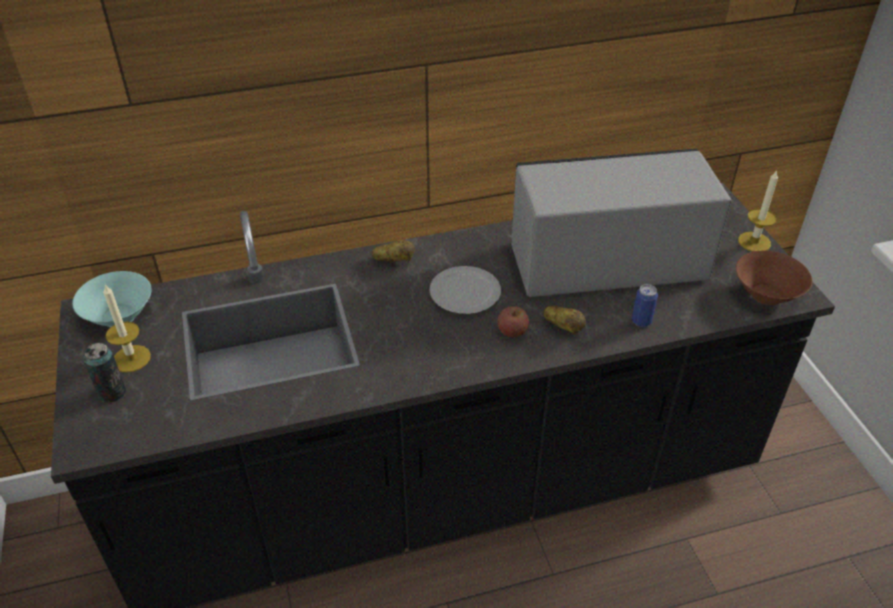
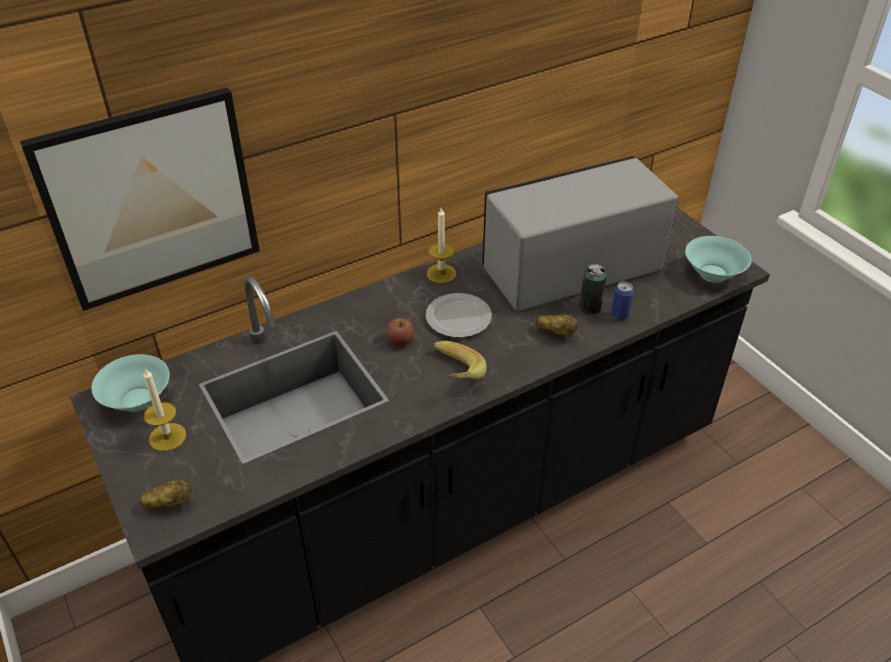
camera: 15 degrees left, 0 degrees up
(112, 393) = (162, 472): can -> can (590, 308)
(150, 116) = (151, 199): none -> picture
(394, 261) = (382, 300): potato -> potato (169, 503)
(435, 352) = (452, 375): none -> banana
(512, 331) = (513, 344): apple -> apple (400, 341)
(754, 242) = (687, 230): candle -> candle (441, 273)
(766, 294) = (712, 274): brown bowl -> turquoise bowl

